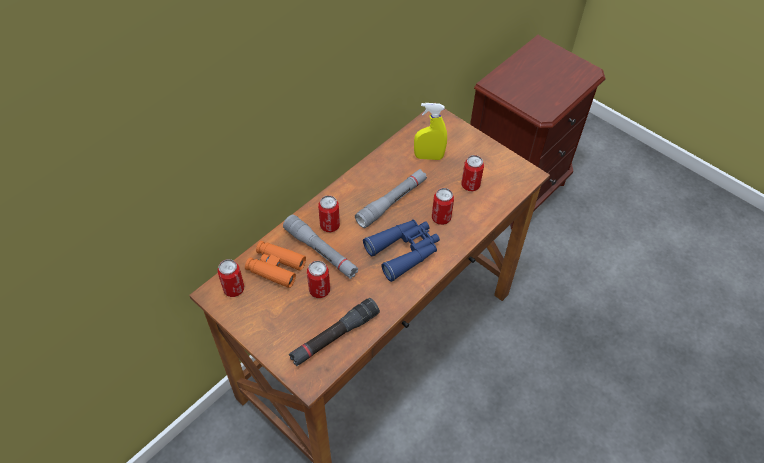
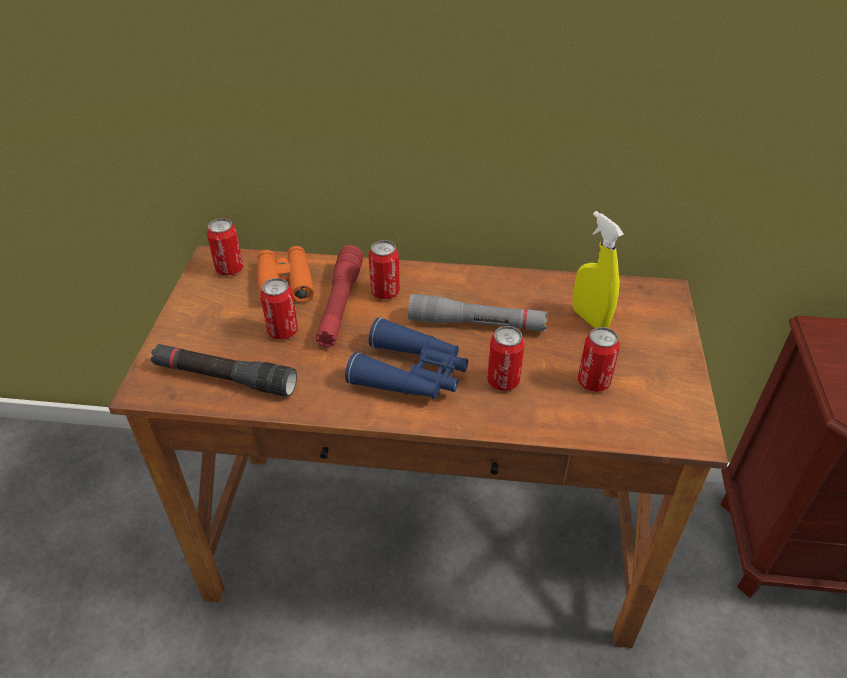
camera: 55 degrees right, 10 degrees down
(321, 252) = (340, 304): grey flashlight -> red flashlight

